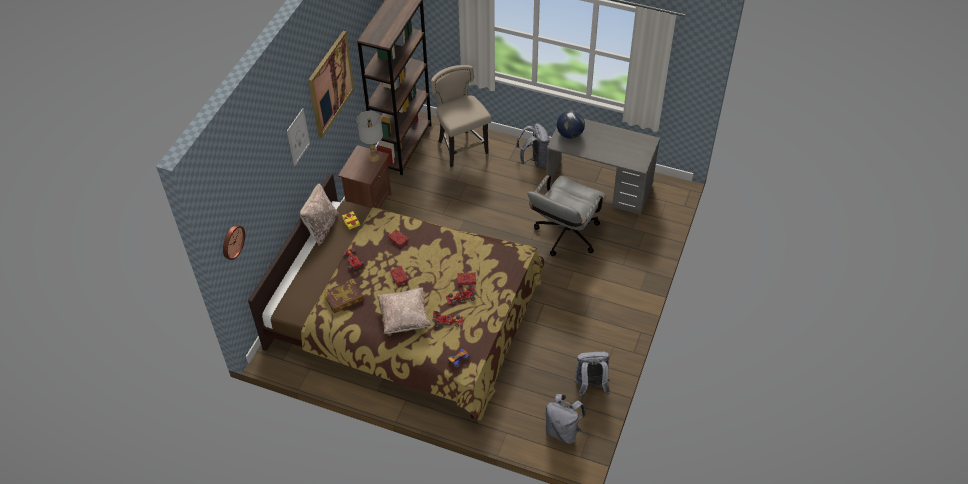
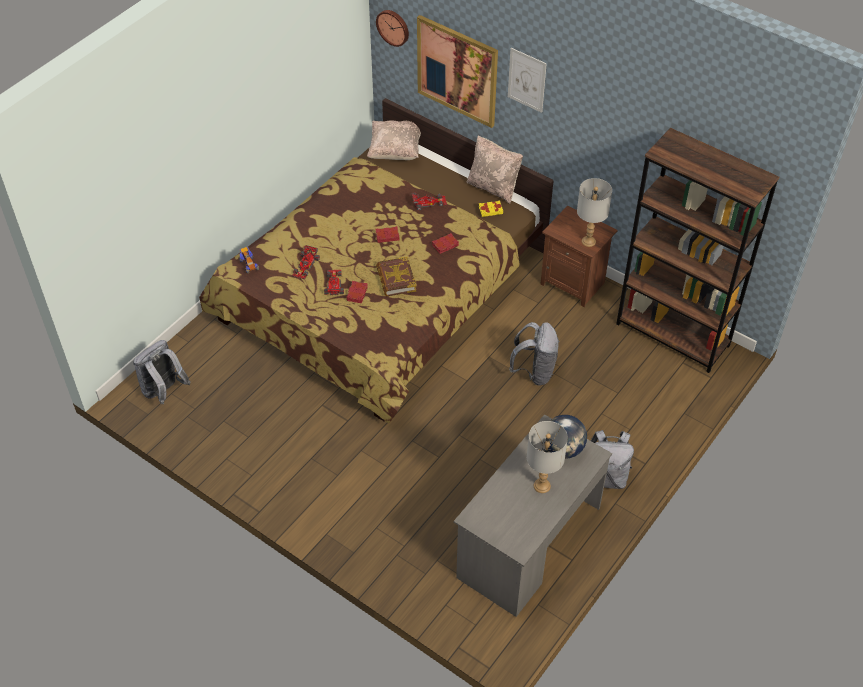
camera: 105 degrees right, 0 degrees up
(330, 84) = (607, 110): picture -> picture (457, 71)
(344, 298) = (376, 188): book -> book (396, 279)
(404, 318) = (326, 231): beige pillow -> beige pillow (395, 151)
(462, 153) = (642, 395): beige stool -> none
(564, 238) = (448, 472): grey office chair -> none
(590, 386) = (207, 434): grey backpack -> grey backpack (534, 372)
(601, 139) = (542, 485): none -> grey table lamp

